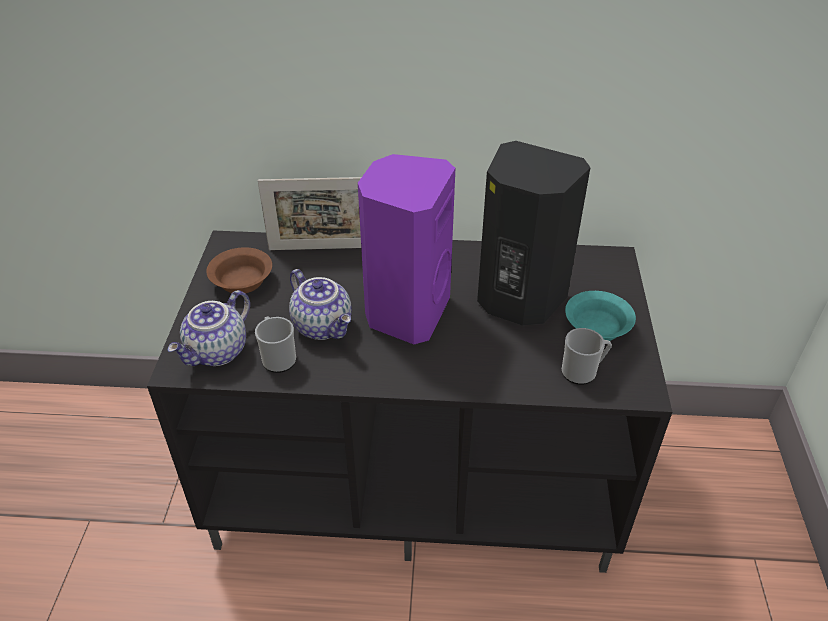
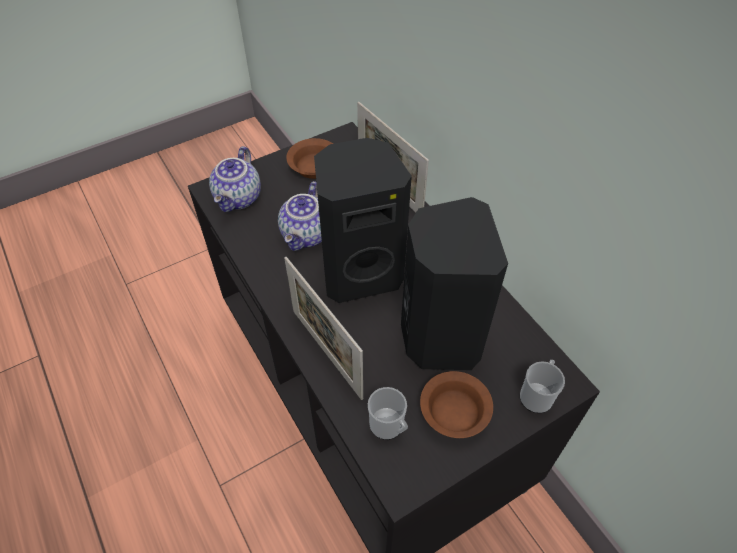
camera: 55 degrees right, 10 degrees up
(218, 352) = (239, 198): teapot -> teapot turned 75 degrees counterclockwise
(278, 358) = (257, 230): mug -> mug (537, 395)
(405, 312) = (360, 272): purple speaker -> black speaker
(475, 375) = (326, 353): none -> picture frame
(596, 326) = (455, 411): turquoise bowl -> brown bowl

